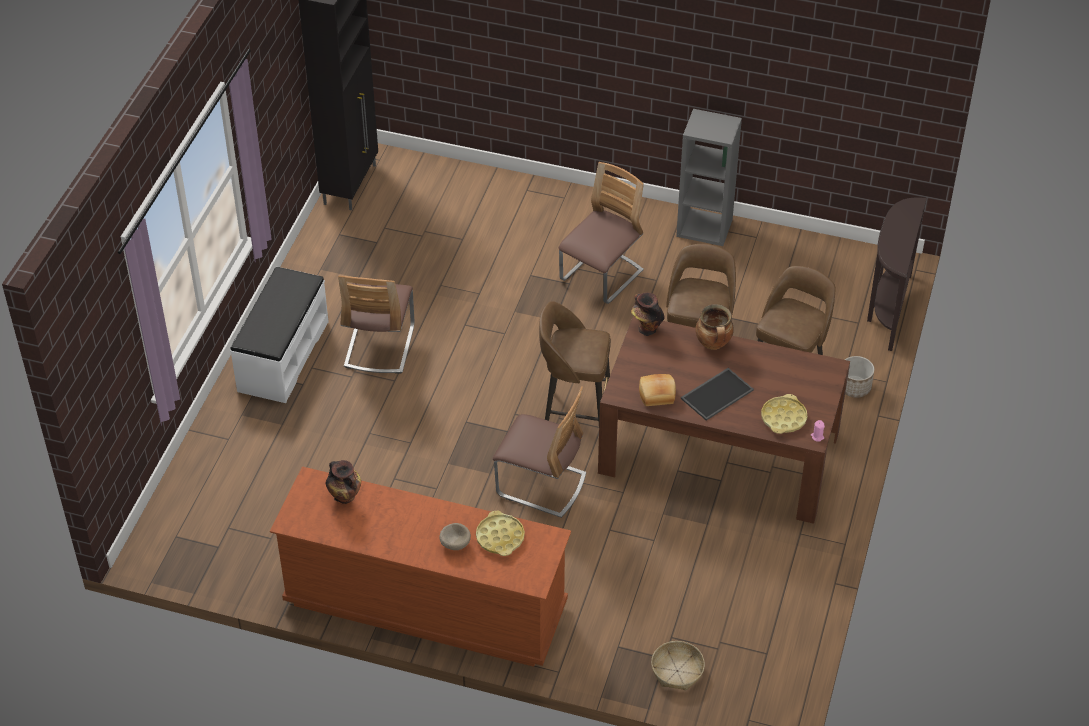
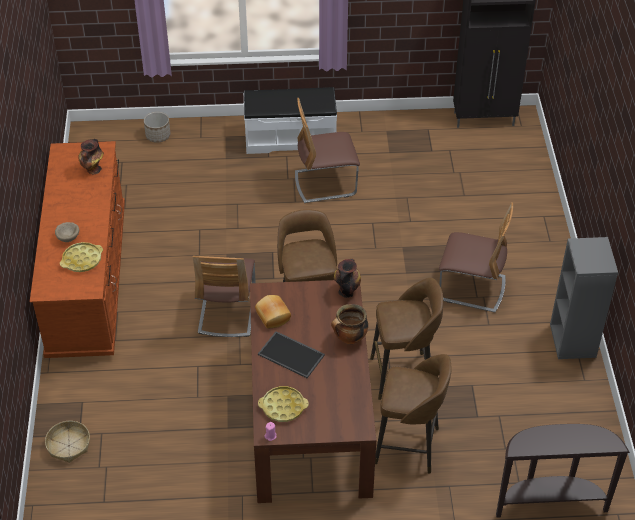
camera: 70 degrees right, 0 degrees up
(854, 387) = (435, 497): planter -> planter (158, 136)

